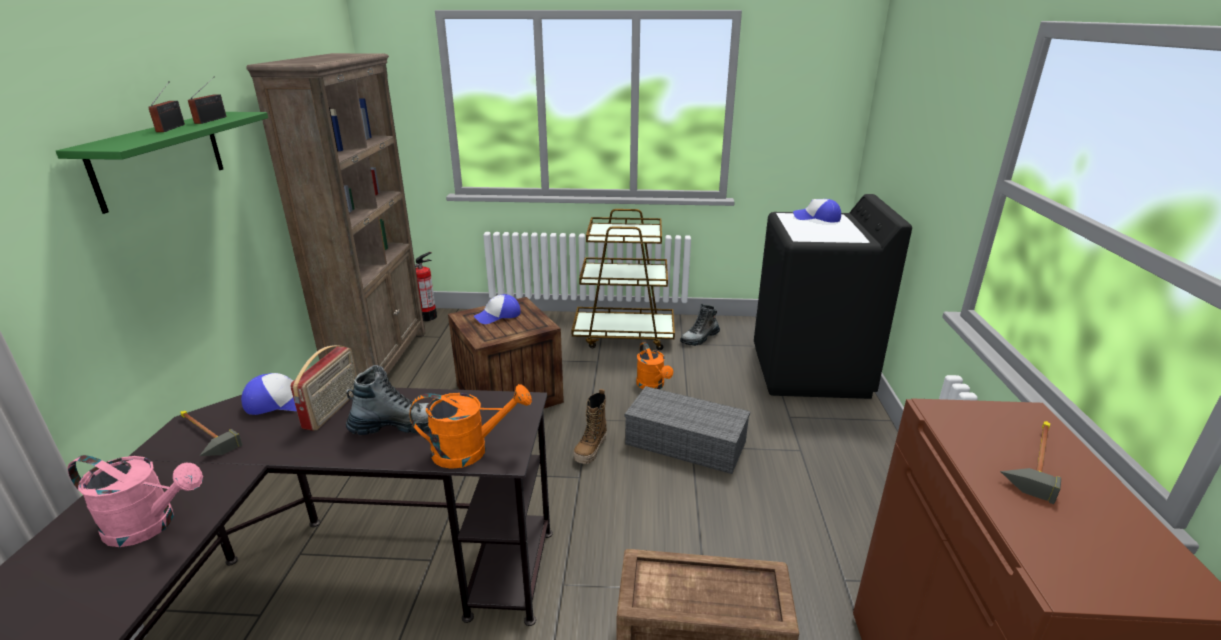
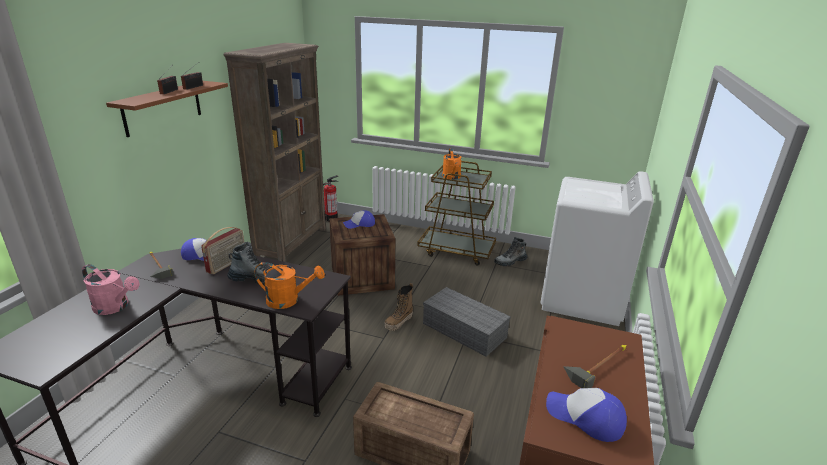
camera: 15 degrees right, 0 degrees up
(160, 159) = (163, 107): green shelf -> brown shelf
(652, 386) = (460, 289): orange watering can -> orange watering can (452, 177)
(810, 371) = (581, 298): black washing machine -> white washing machine
(817, 218) = (596, 185): cap -> cap (585, 417)

